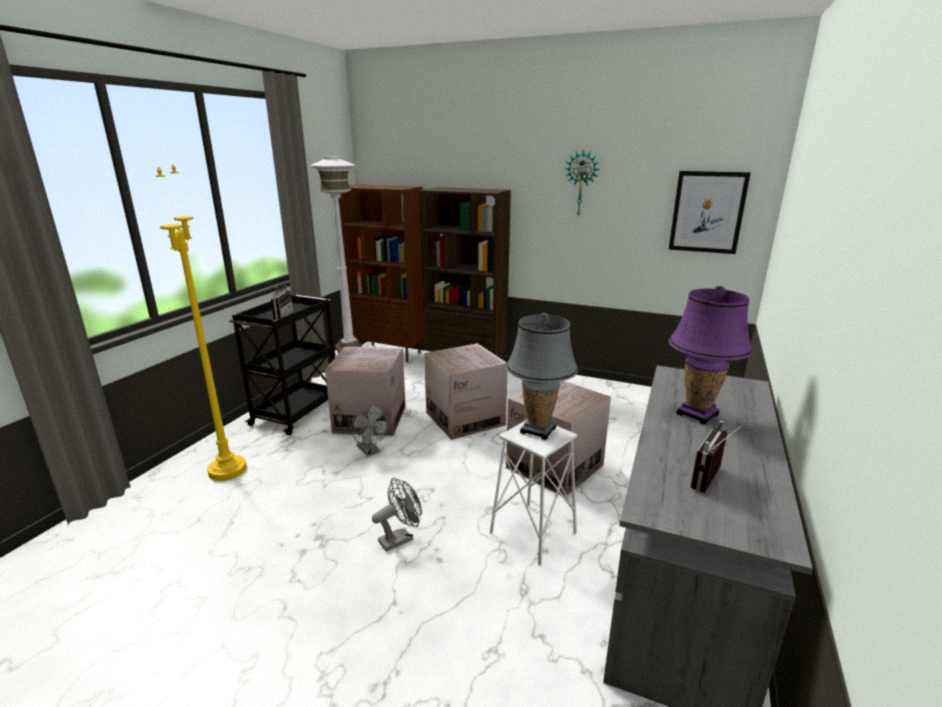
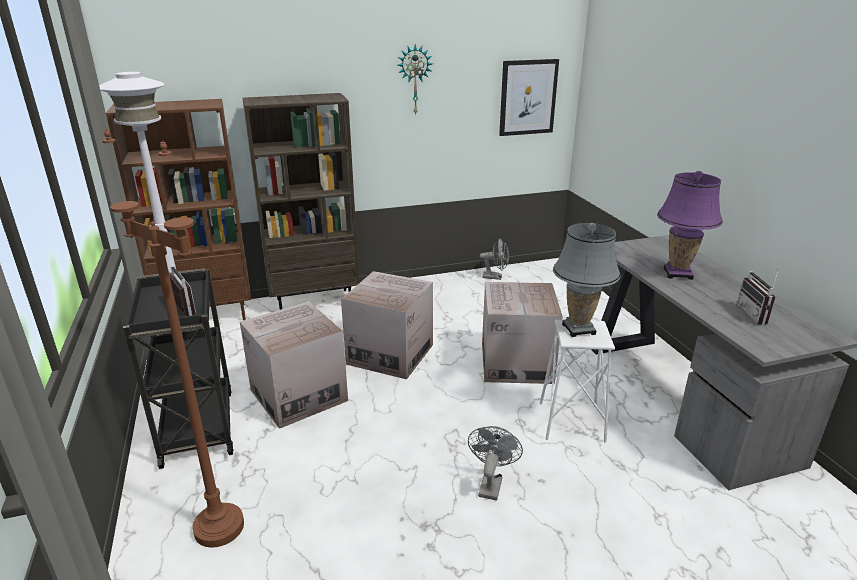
camera: 40 degrees left, 5 degrees up
(228, 470) = (219, 527): yellow floor lamp -> brown floor lamp
(371, 451) = (349, 425): grey fan -> grey fan (495, 277)

